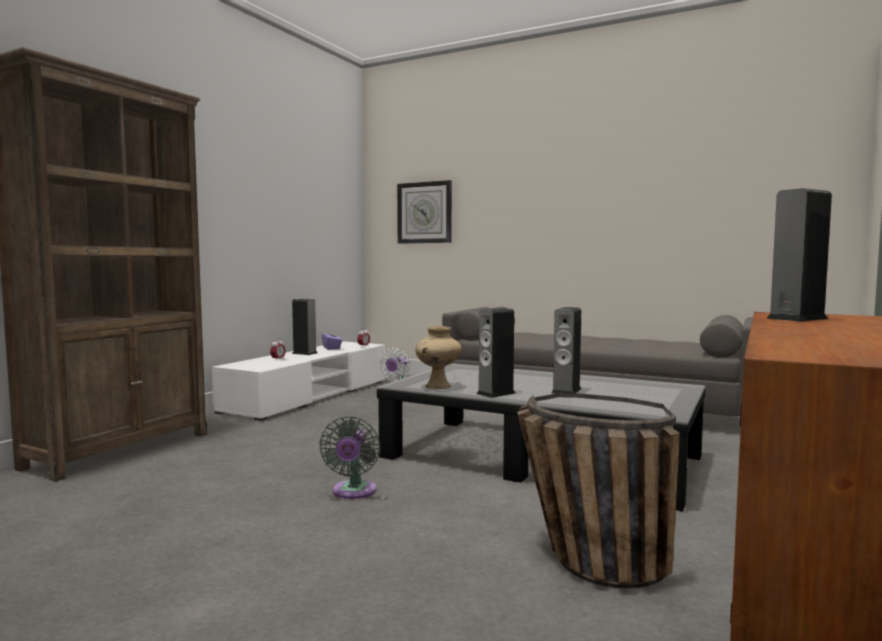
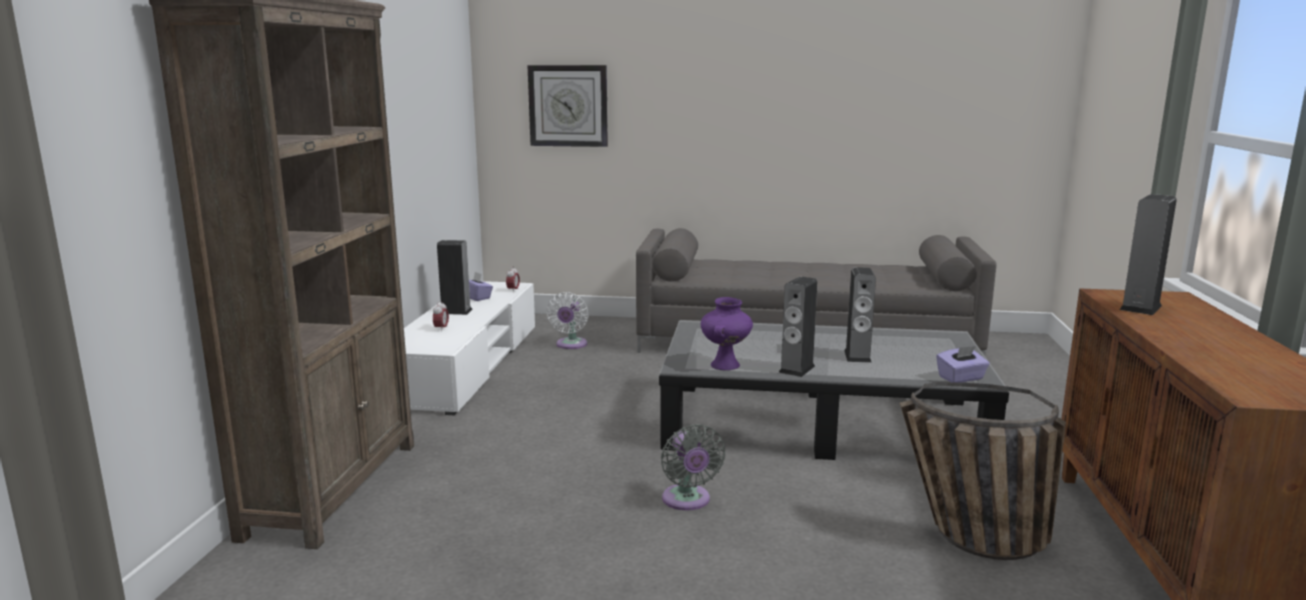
camera: 20 degrees left, 10 degrees up
(438, 387) = (725, 365): beige vase -> purple vase
(647, 411) = (961, 378): none -> purple tissue box

